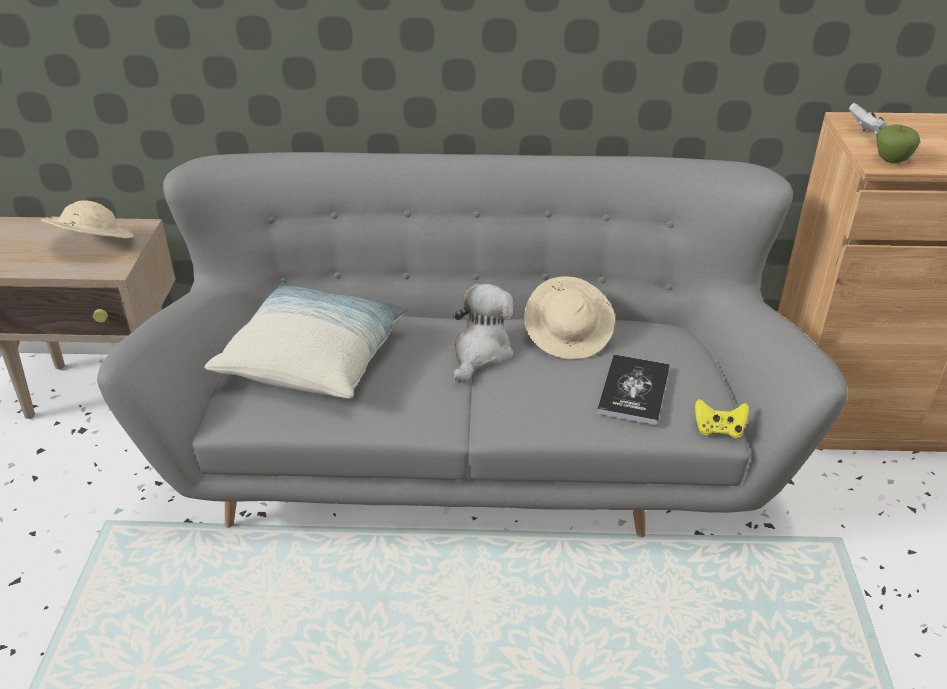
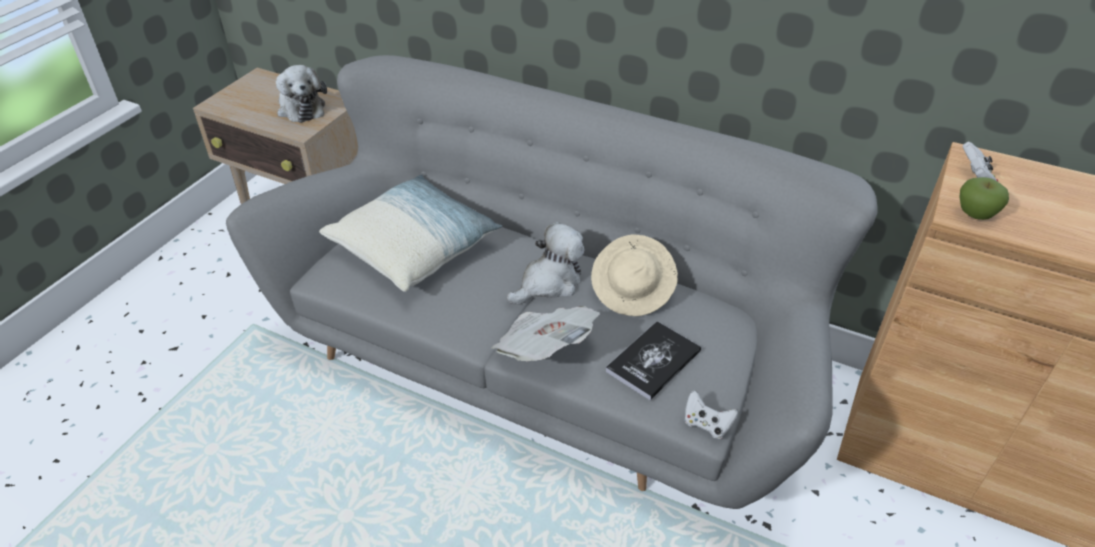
camera: 25 degrees right, 5 degrees up
(92, 245) = (301, 107): beige hat -> plush toy
(523, 414) = (544, 350): none -> newspaper
(718, 430) = (706, 424): yellow game controller -> white game controller

